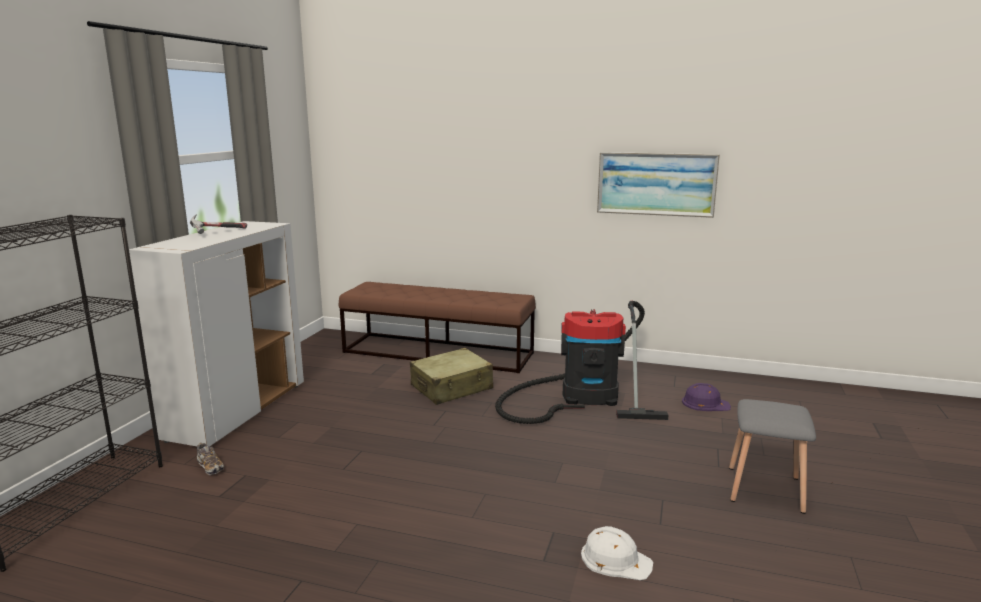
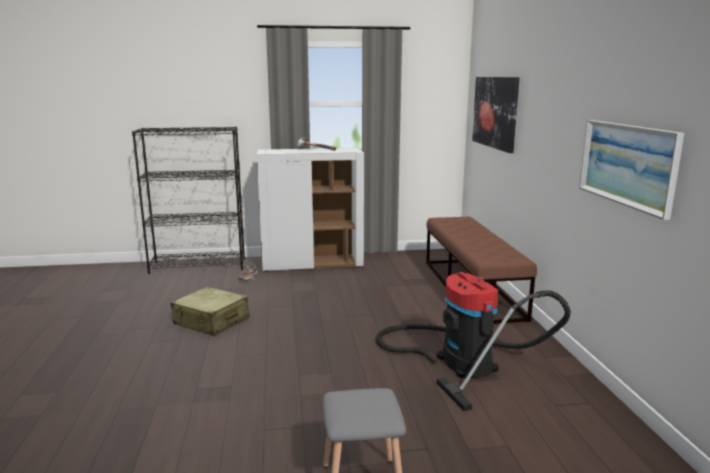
camera: 65 degrees right, 0 degrees up
(399, 154) = (495, 112): none -> picture
(452, 387) = (413, 307): beige suitcase -> beige suitcase (211, 321)
(615, 559) = (207, 416): white hard hat -> none
(705, 403) = (534, 430): purple hard hat -> none

